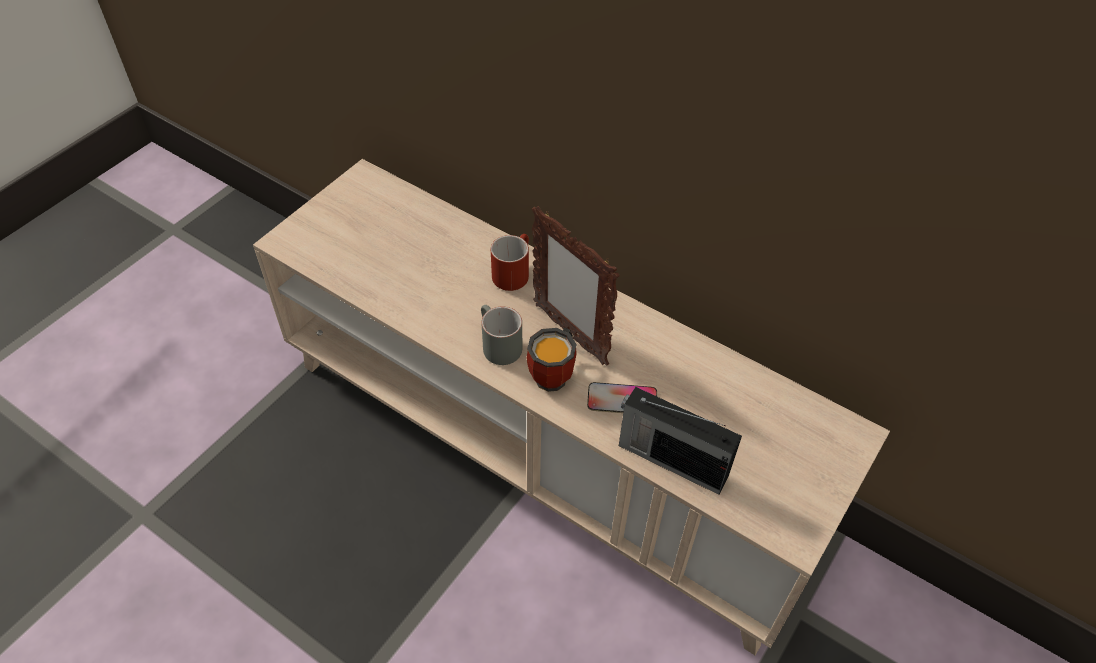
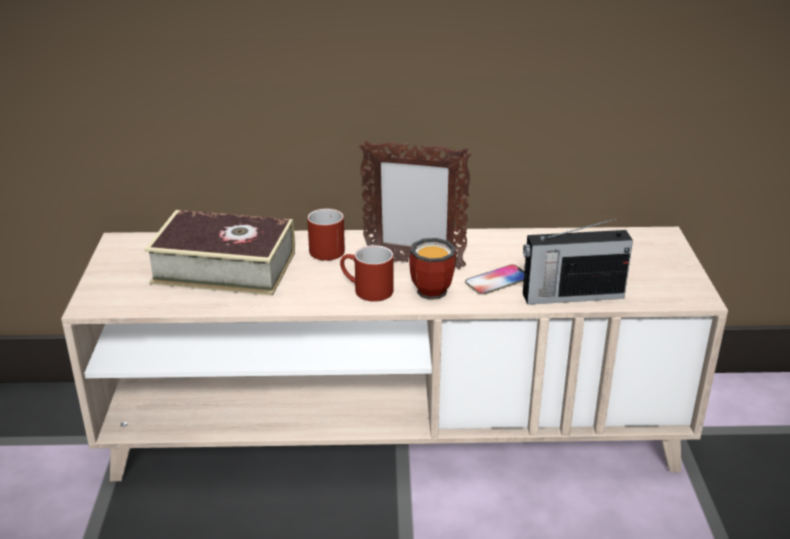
camera: 35 degrees left, 20 degrees down
(412, 251) = (224, 267): none -> book
(497, 345) = (366, 290): grey mug -> red mug

